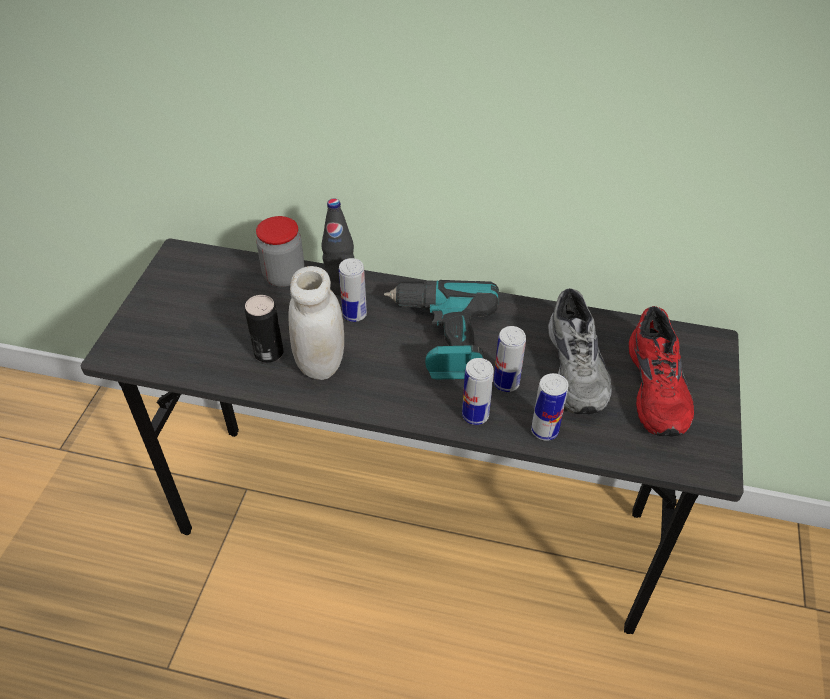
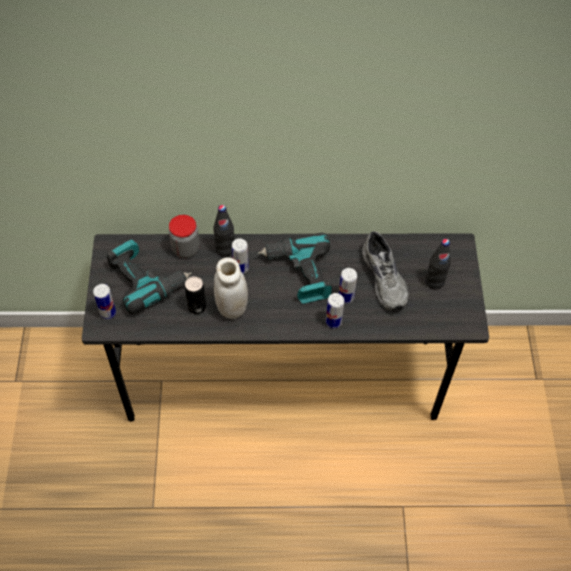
camera: 15 degrees left, 10 degrees up
(211, 304) = (146, 279): none -> power drill
(544, 430) = (375, 323): can -> can (108, 313)
(659, 388) = (434, 282): red shoe -> black bottle

